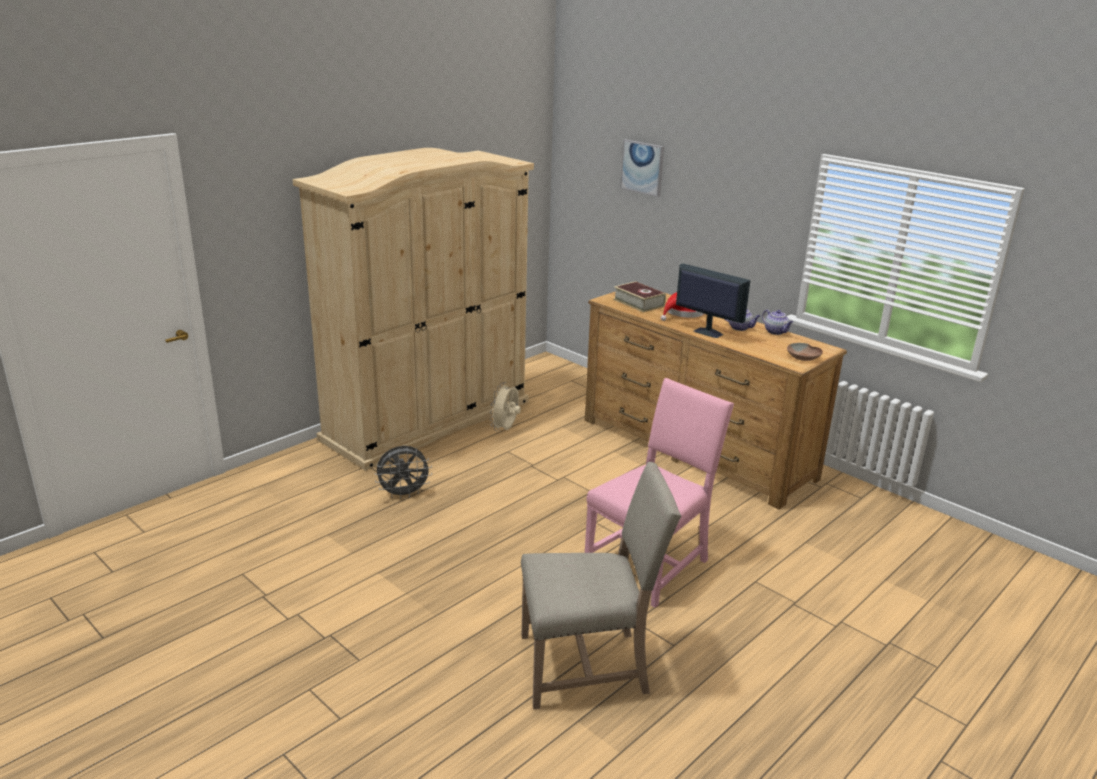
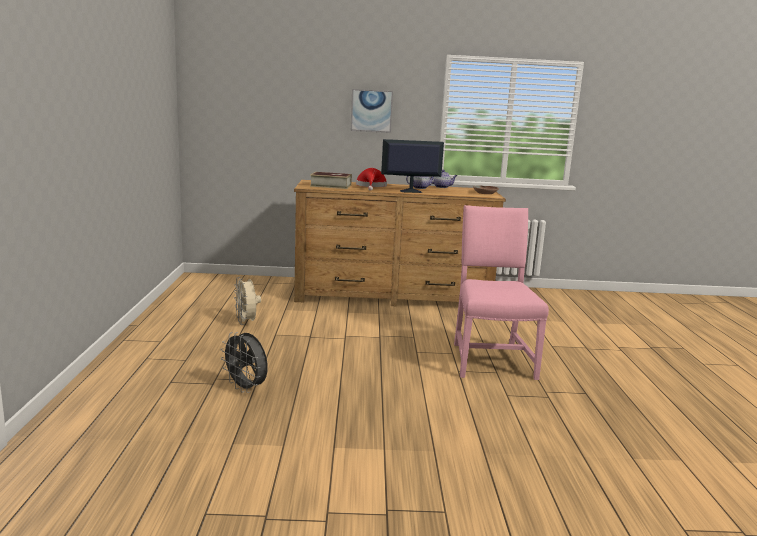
camera: 45 degrees left, 10 degrees down
(404, 494) = (246, 388): grey fan -> grey fan turned 105 degrees clockwise
(427, 420) = (166, 335): beige wardrobe -> none
(588, 665) = (574, 426): beige chair -> none
(642, 167) = (284, 84): picture -> picture (371, 111)

